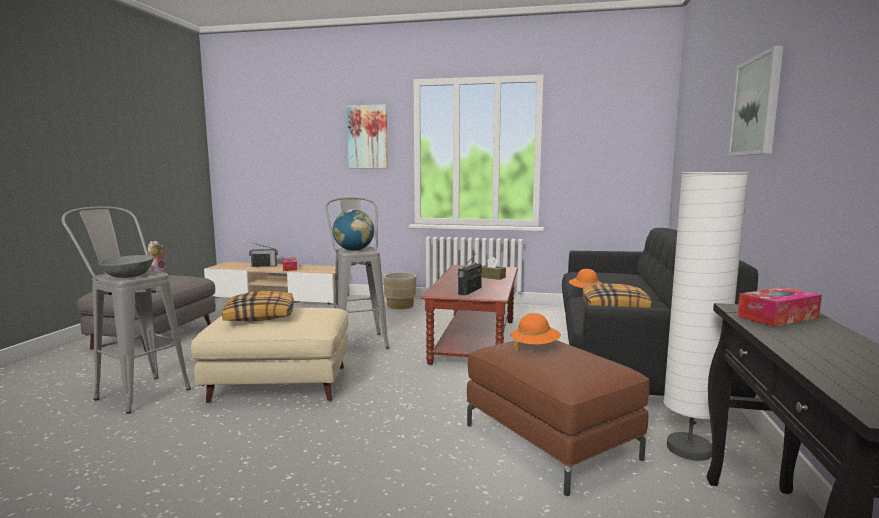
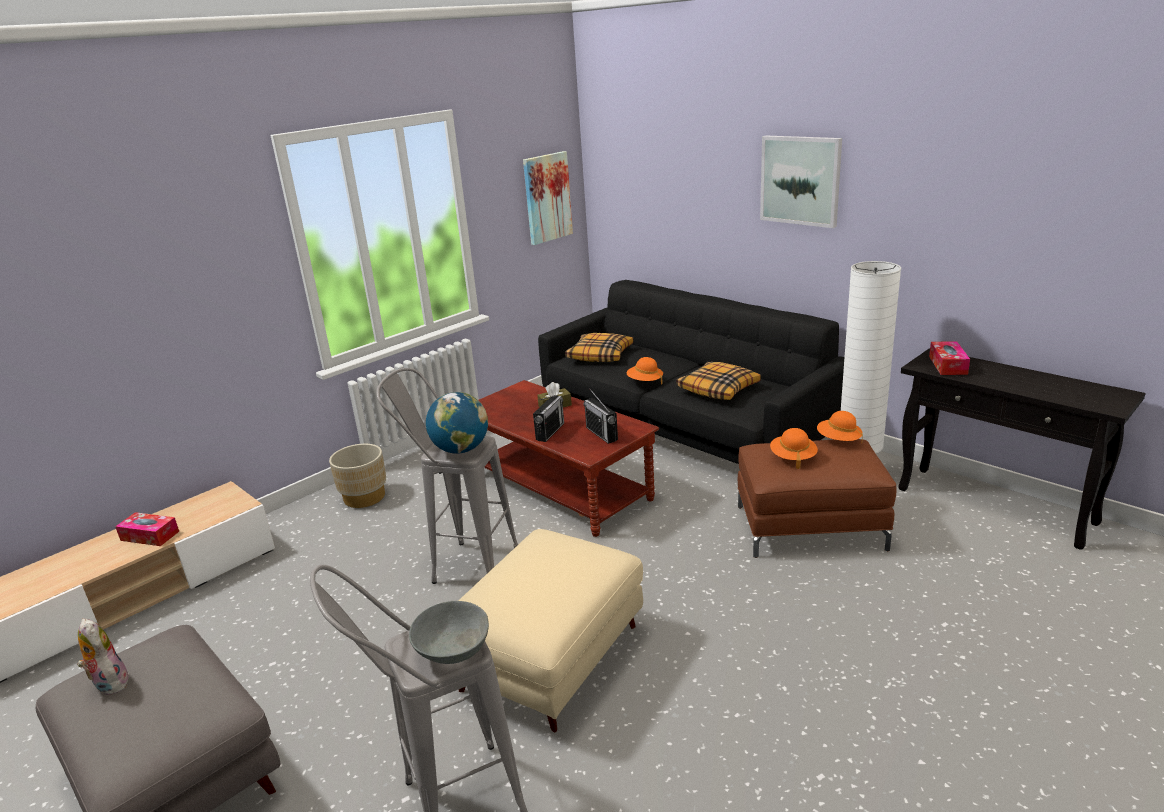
camera: 55 degrees left, 15 degrees up
(261, 316) = (539, 590): pillow -> pillow (600, 355)
(264, 266) = (81, 560): radio -> radio (550, 431)
(368, 137) = (212, 250): picture -> picture (547, 197)
(607, 360) = (838, 440): none -> orange hat

